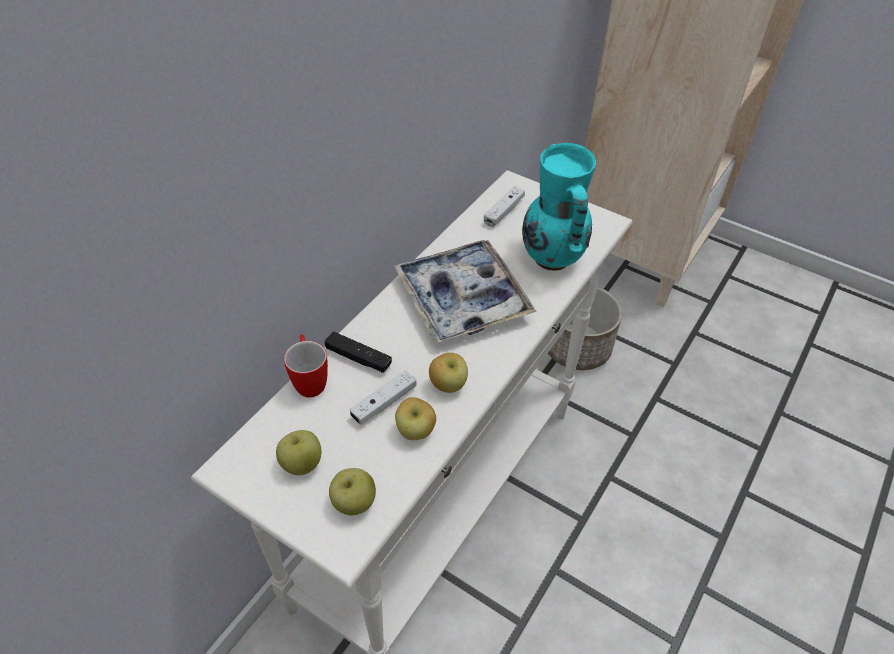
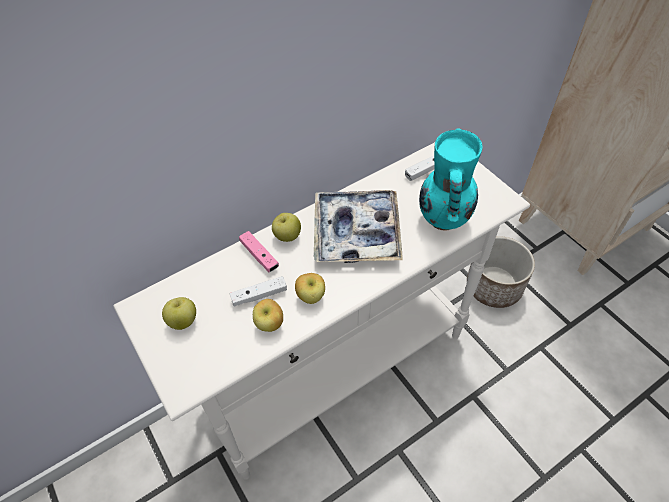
camera: 25 degrees right, 5 degrees up
(310, 380) = (218, 262): mug -> none
(354, 503) = (202, 362): apple -> apple (287, 236)
(358, 358) = (259, 255): black game controller -> pink game controller

